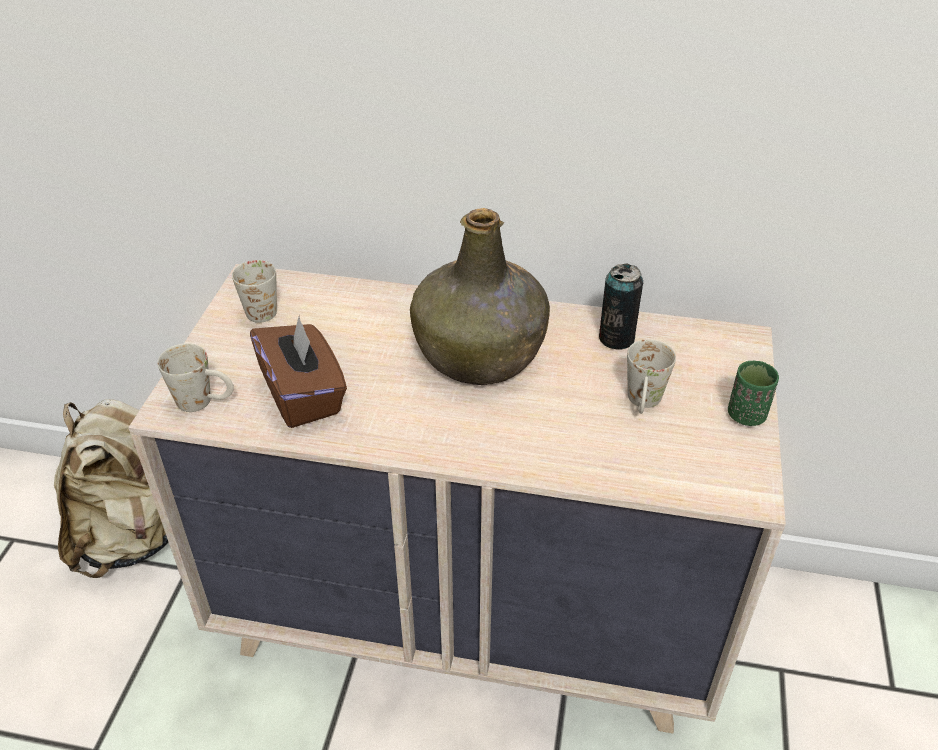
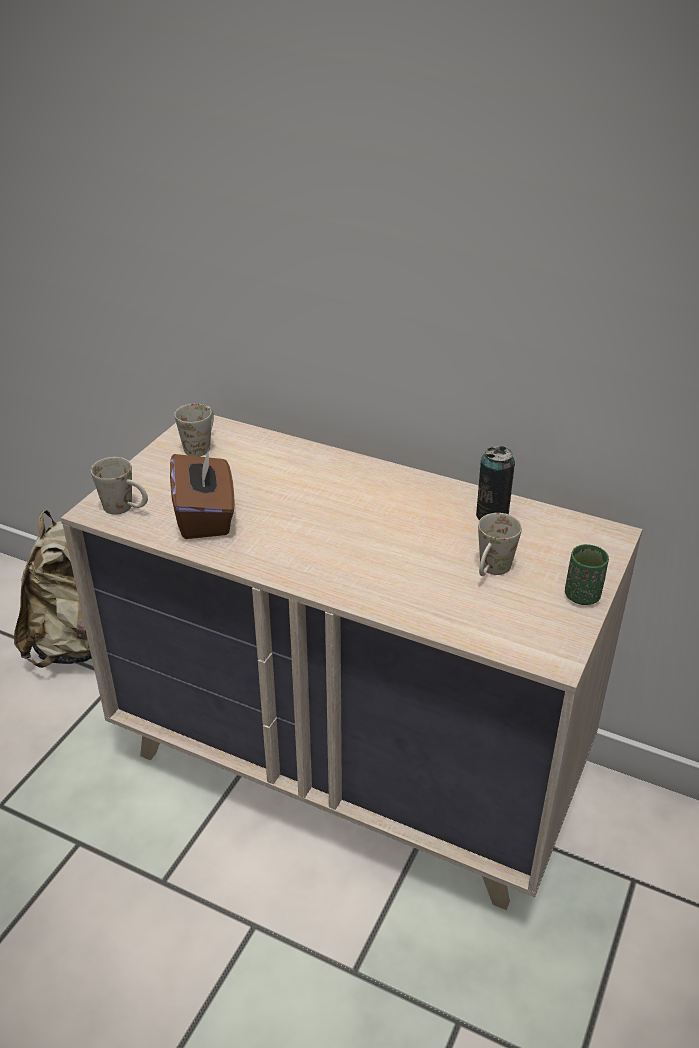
camera: 15 degrees right, 5 degrees down
(481, 353) = (366, 508): green bottle -> none

